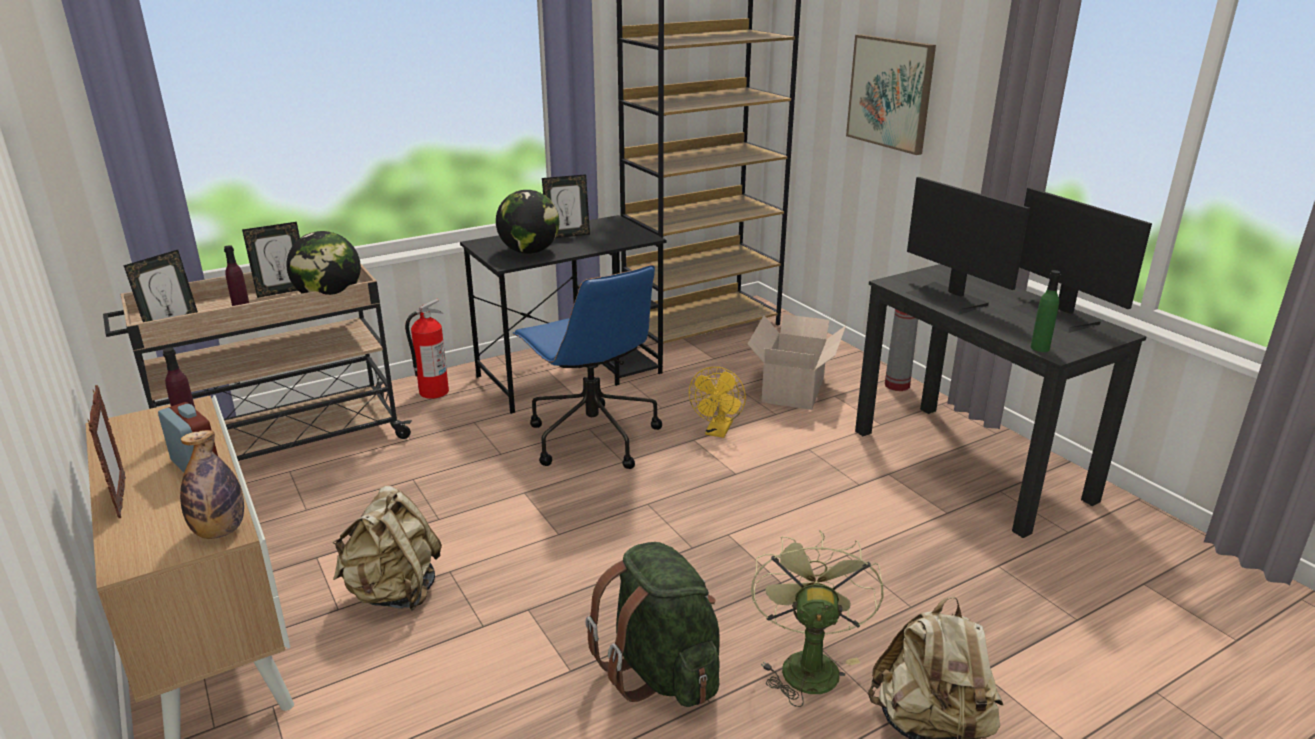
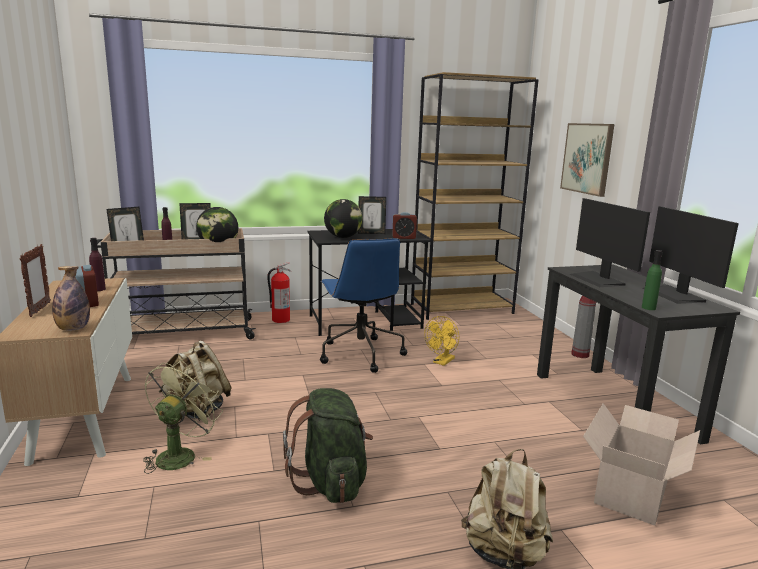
camera: 15 degrees right, 10 degrees down
(624, 240) = (403, 237): none -> alarm clock
(794, 388) = (506, 347): cardboard box -> cardboard box (633, 491)
(807, 663) = (432, 497): green fan -> green fan (180, 454)

